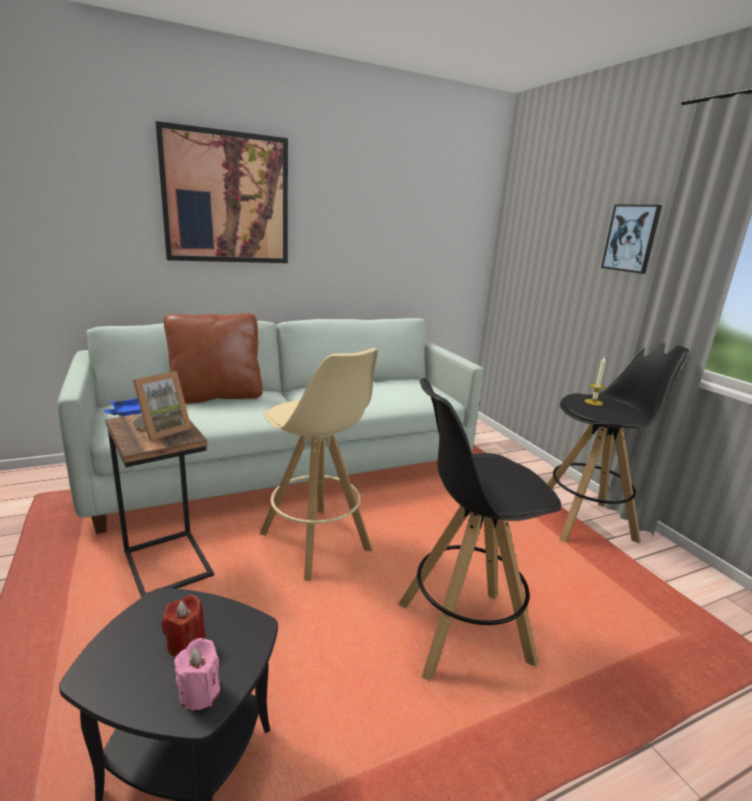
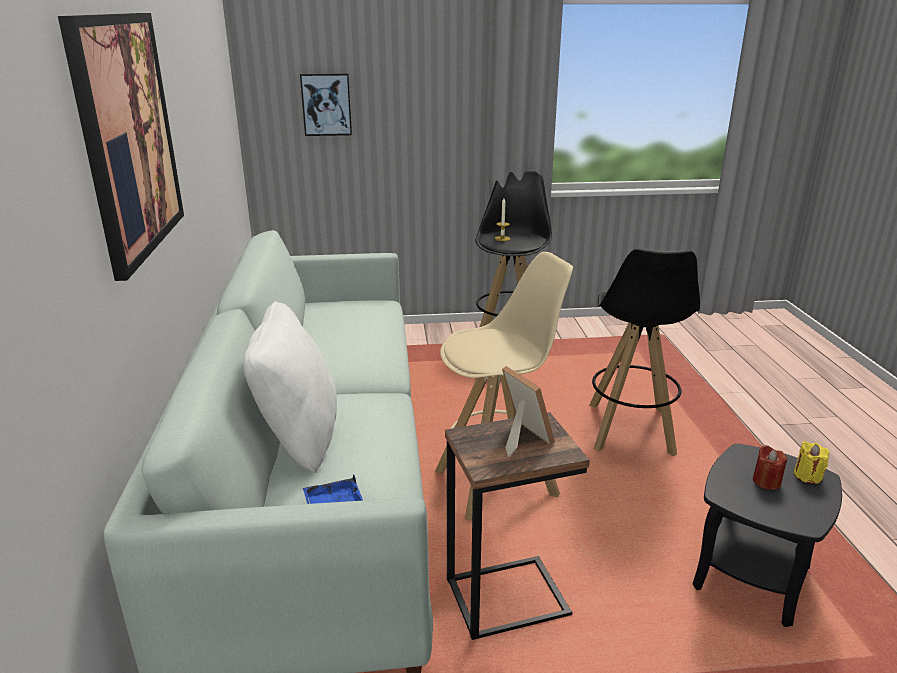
camera: 70 degrees left, 5 degrees up
(199, 692) = (807, 476): pink candle -> yellow candle
(217, 396) = (300, 438): brown pillow -> white pillow
(631, 238) = (444, 88): picture -> picture (326, 104)

